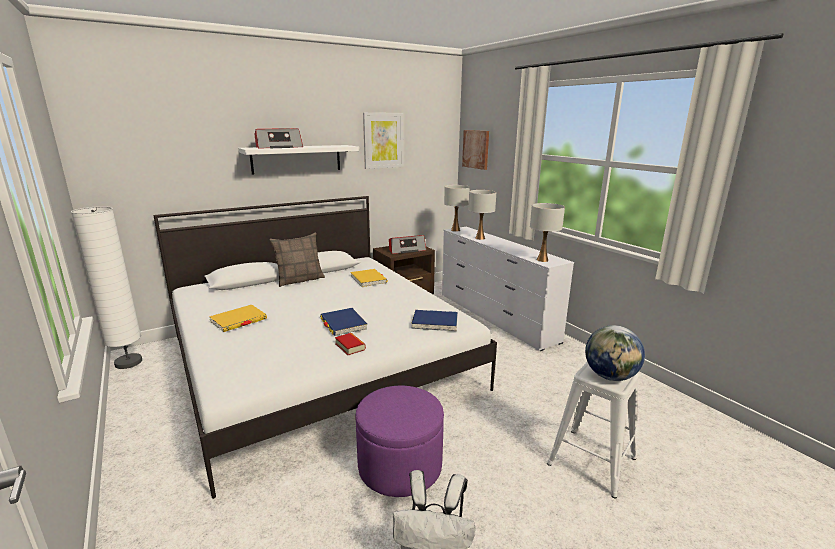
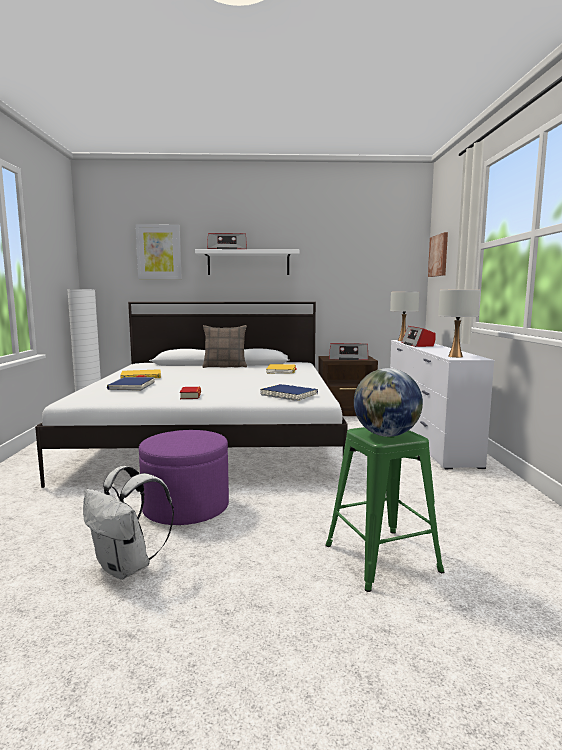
camera: 30 degrees right, 10 degrees down
(343, 324) = (210, 386): blue book -> blue book (132, 386)
(383, 140) = (336, 249): picture -> picture (159, 252)
(480, 238) = (417, 344): white table lamp -> radio
(590, 461) = (380, 557): white stool -> green stool

